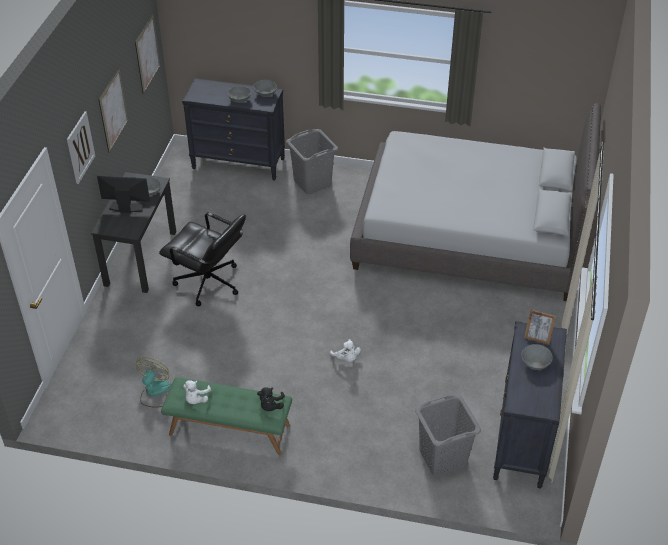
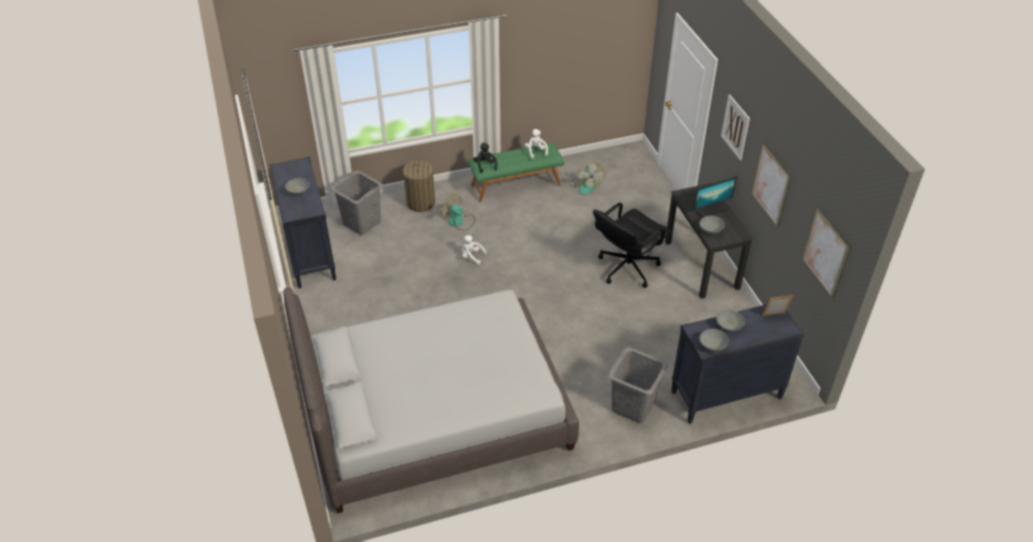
camera: 150 degrees right, 0 degrees up
(208, 283) = (627, 267): black office chair -> black office chair turned 45 degrees counterclockwise
(331, 407) = (459, 222): none -> fan
(357, 455) = (420, 203): none -> laundry basket
(537, 338) = (303, 208): picture frame -> picture frame (774, 316)

